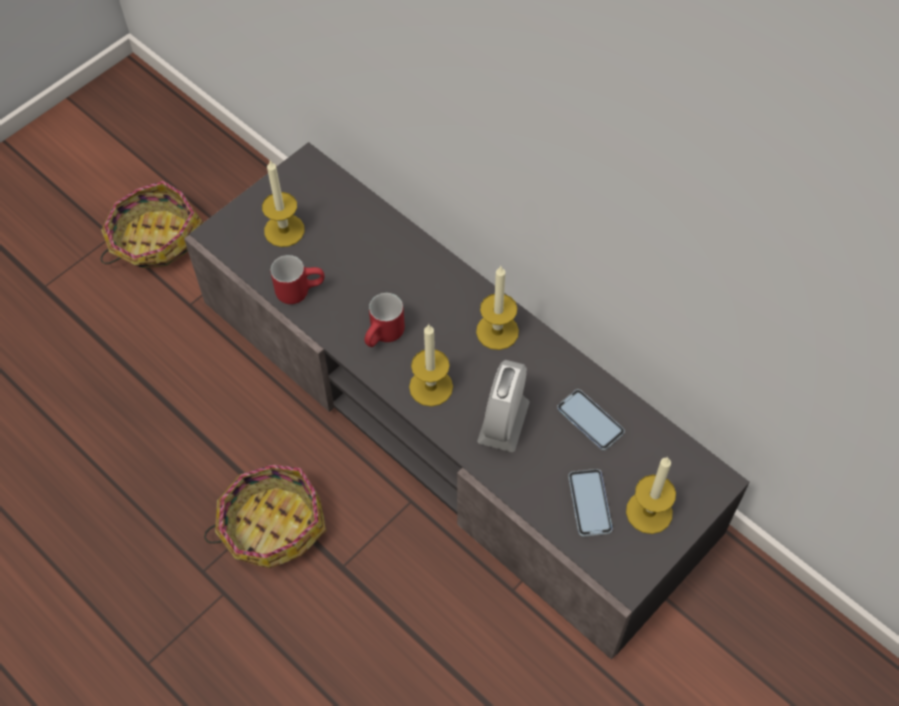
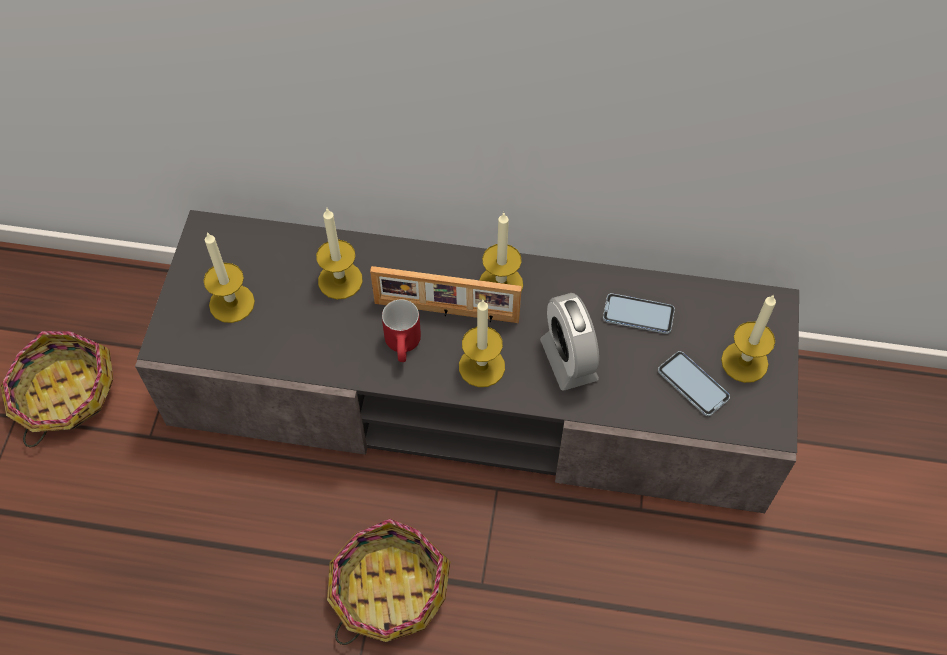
camera: 35 degrees left, 0 degrees up
(300, 289) = (290, 349): red mug -> none
(376, 257) = (340, 280): none -> candle
(436, 329) = (446, 312): none -> picture frame

